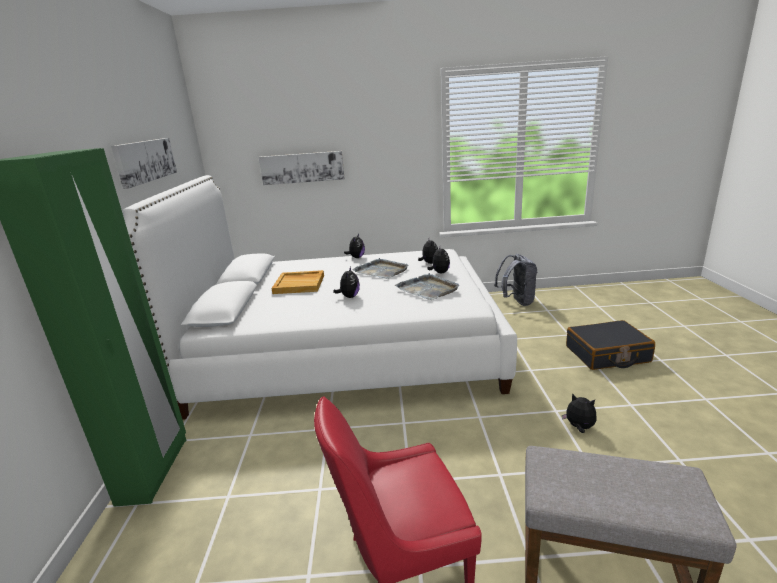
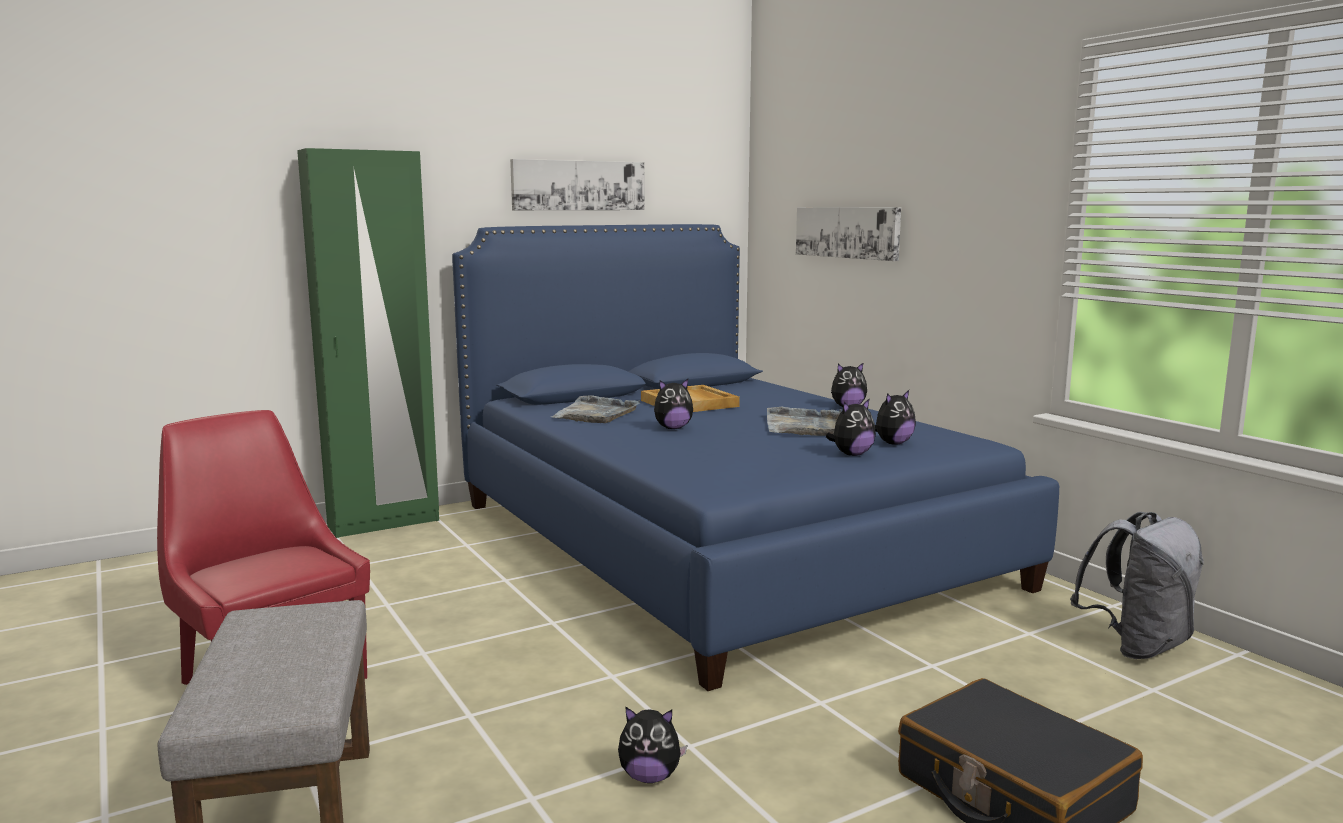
camera: 60 degrees right, 10 degrees down
(347, 349) = (718, 543): white bed -> blue bed
(428, 289) = (751, 455): grey tray -> grey tray (595, 414)
(579, 427) = (650, 777): plush toy -> plush toy turned 90 degrees clockwise

